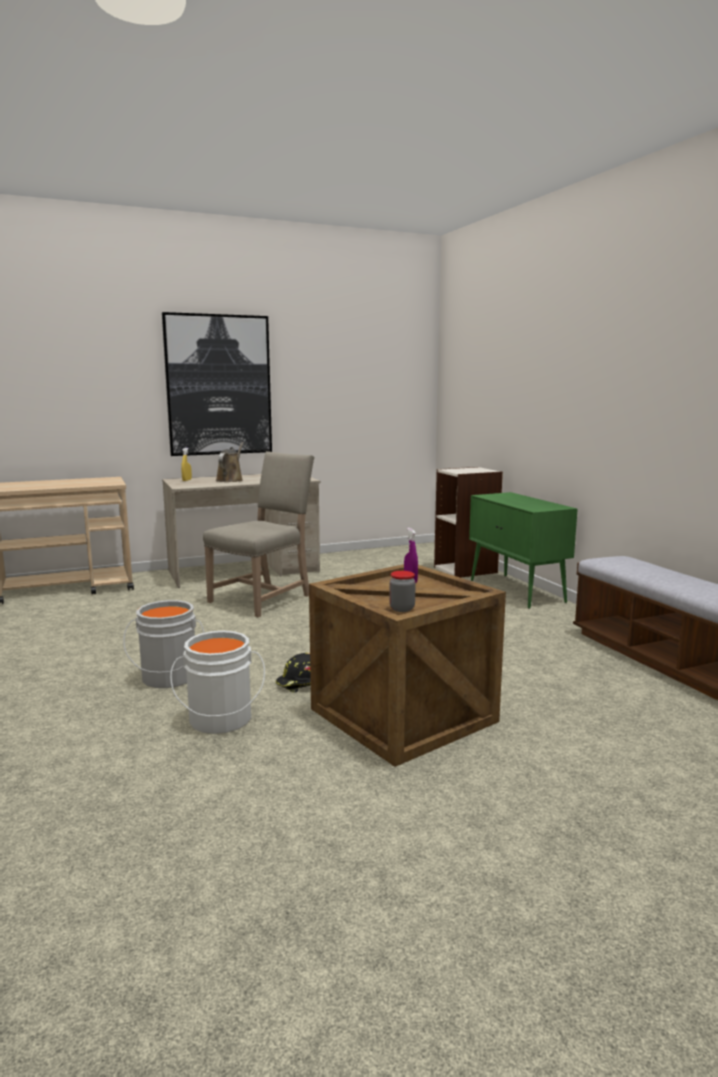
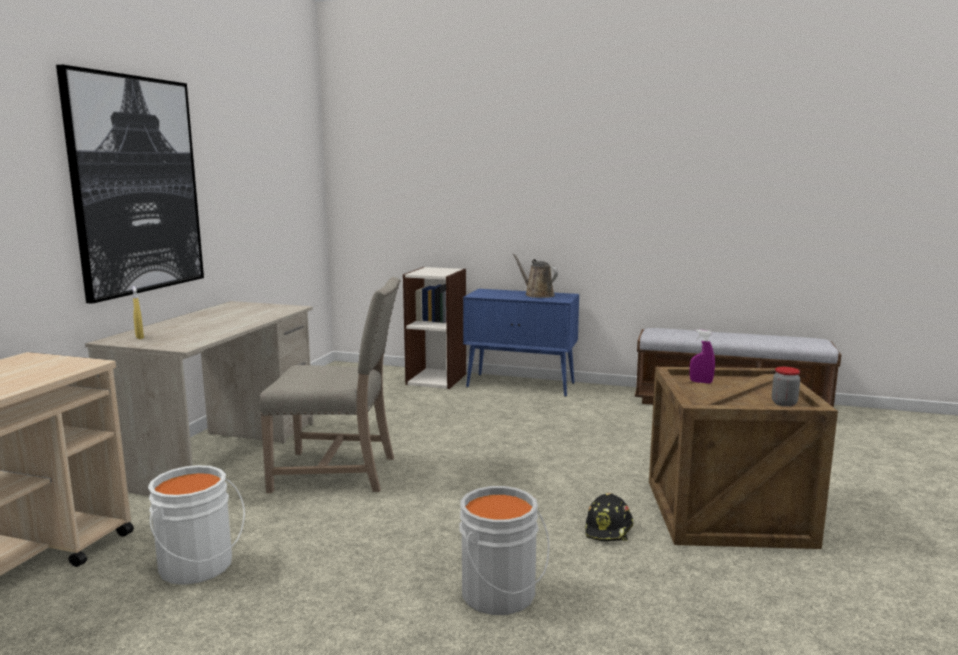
camera: 50 degrees left, 0 degrees up
(220, 721) = (655, 597): white bucket -> white bucket (198, 567)
(230, 480) = (202, 325): brown watering can -> brown watering can (537, 295)
(263, 598) = (338, 472): beige chair -> beige chair turned 105 degrees clockwise
(517, 591) = (521, 385): green cabinet -> blue cabinet

